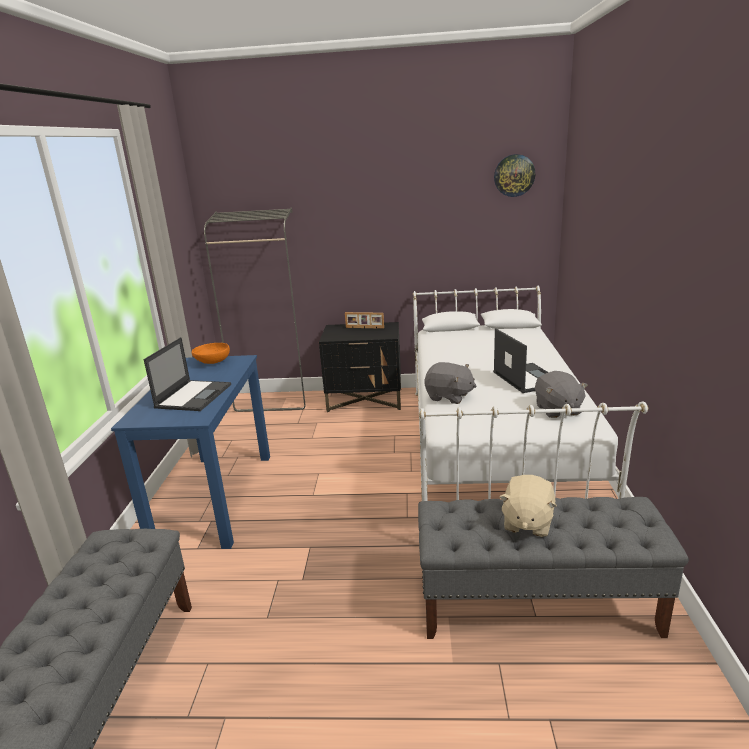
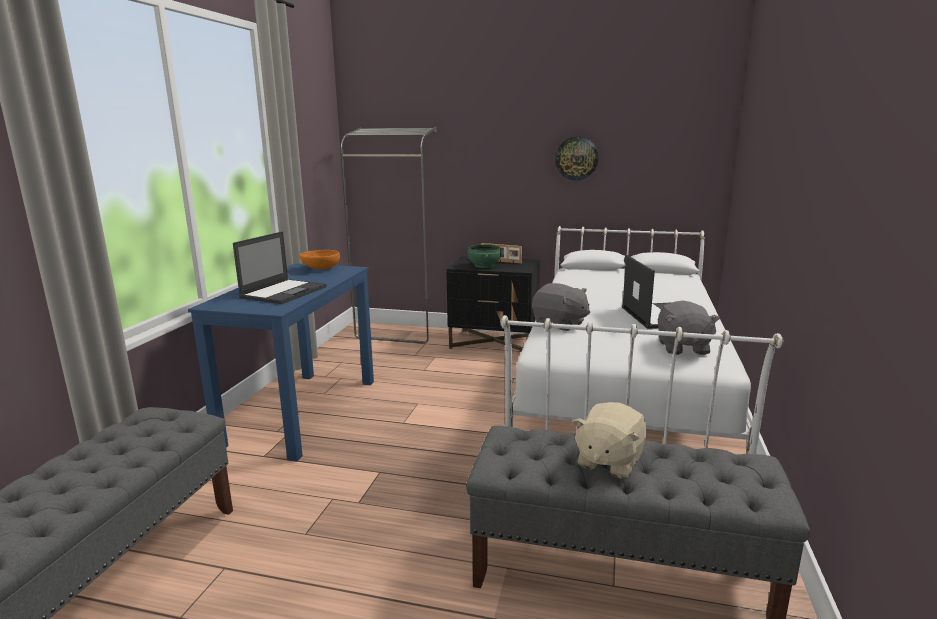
camera: 10 degrees right, 5 degrees down
(351, 335) = (483, 266): none -> green bowl
(514, 175) = (682, 102): wall clock -> wall clock (576, 158)

